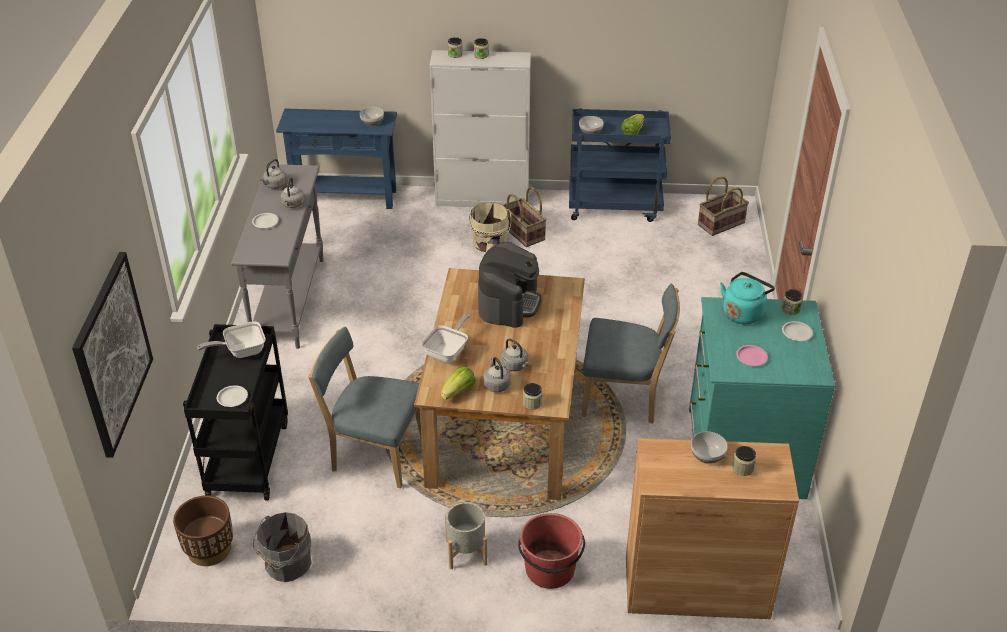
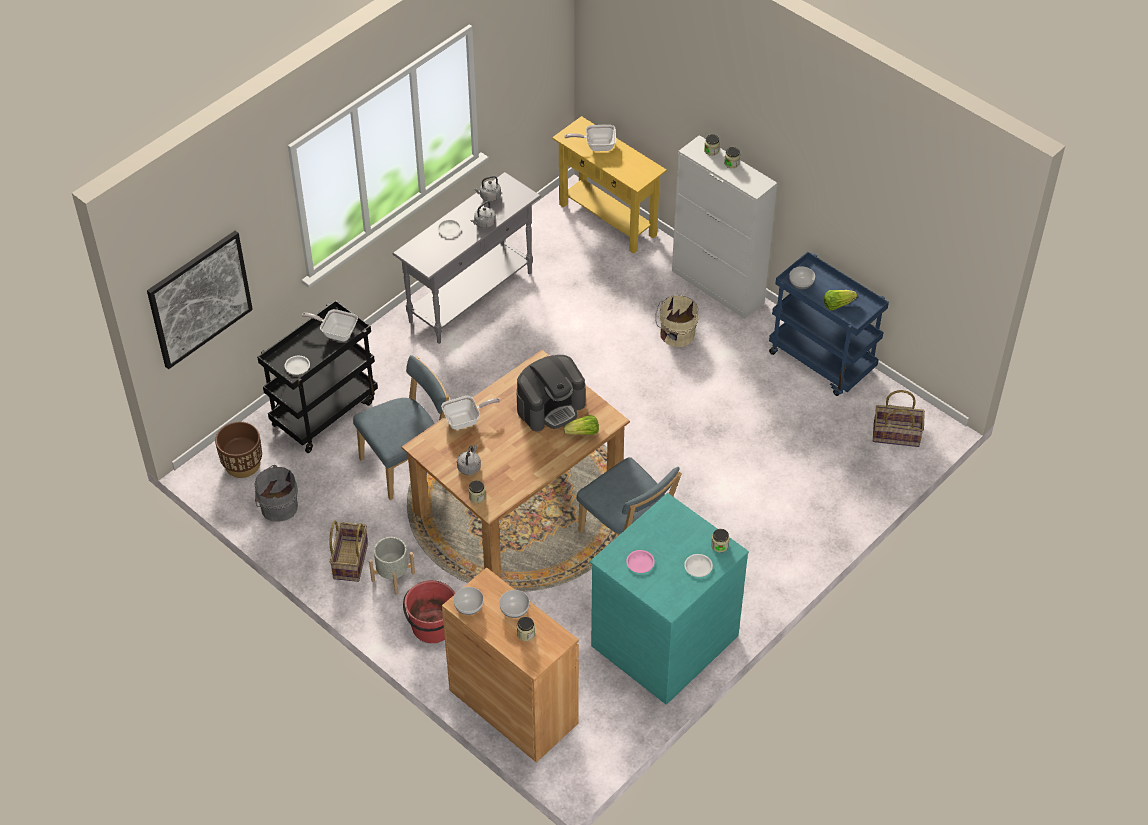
camera: 40 degrees right, 10 degrees up
(321, 120) = (596, 145): none -> frying pan
(345, 197) = (607, 220): blue console table -> yellow console table
(372, 122) = (635, 170): bowl -> bowl (469, 607)
(374, 454) = (407, 464): blue chair -> blue chair turned 90 degrees clockwise
(458, 392) = (439, 456): lettuce -> lettuce (583, 433)
(515, 366) = (498, 461): grey kettle -> none
(522, 233) = (714, 341): basket -> basket (350, 560)
(743, 312) = (681, 525): turquoise kettle -> none

